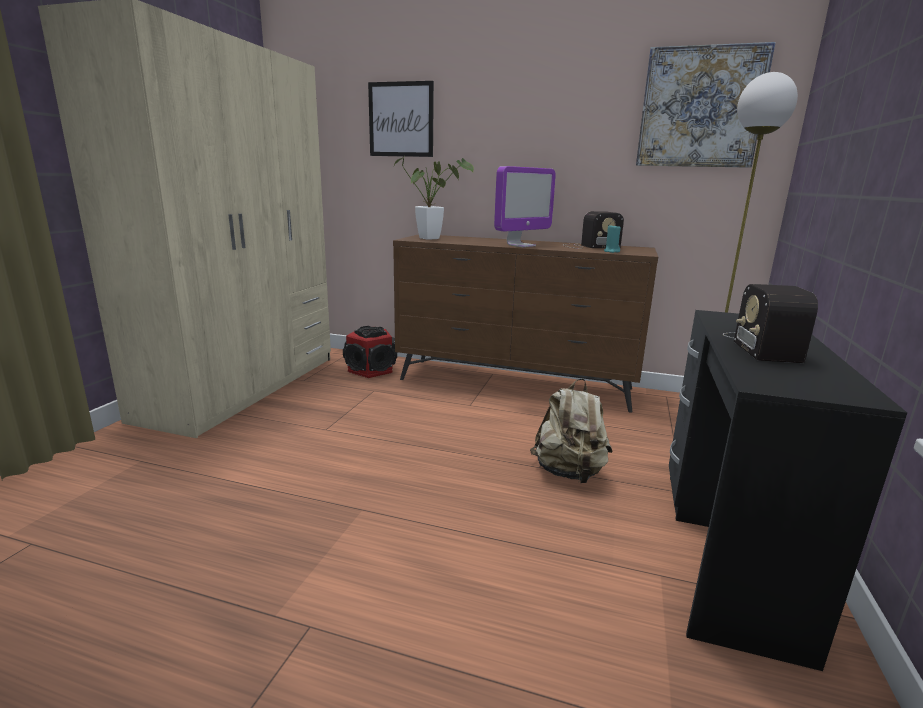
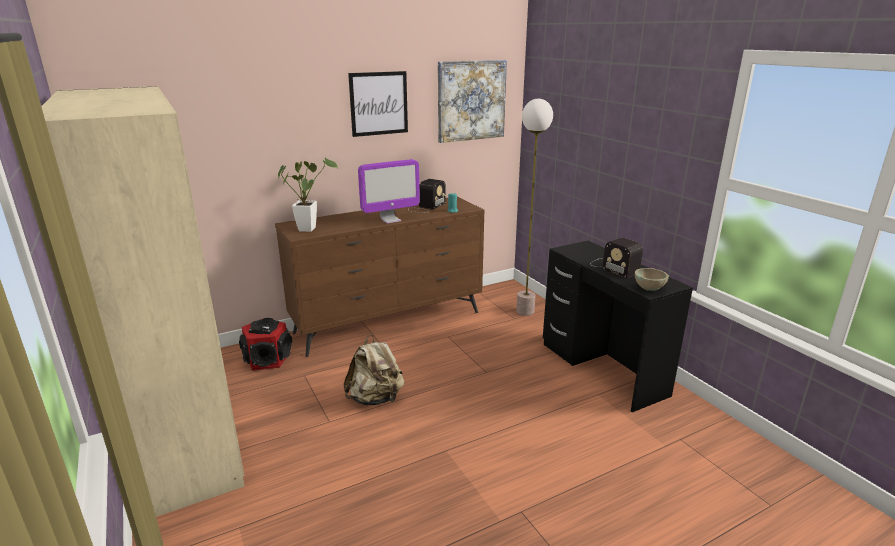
camera: 45 degrees left, 5 degrees up
(401, 119) = (240, 123): picture -> picture (379, 103)
(521, 245) = (390, 220): monitor -> monitor turned 60 degrees clockwise
(569, 472) = (503, 367): beige backpack -> beige backpack (376, 399)
(773, 381) = (648, 289): none -> beige bowl

